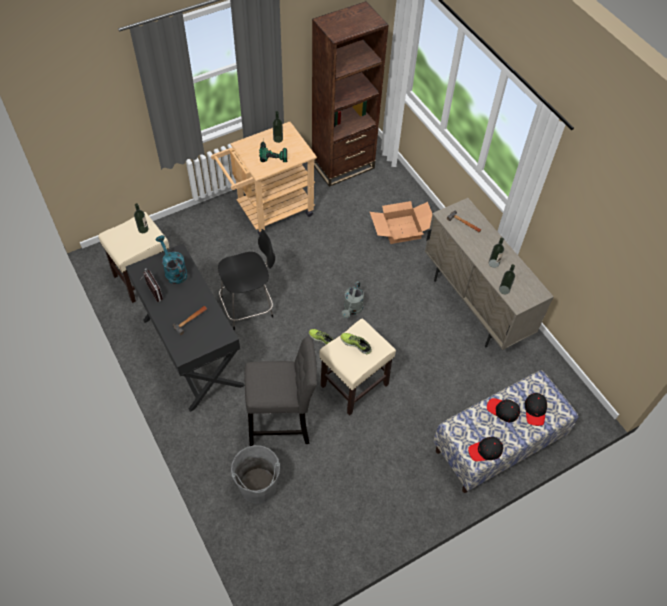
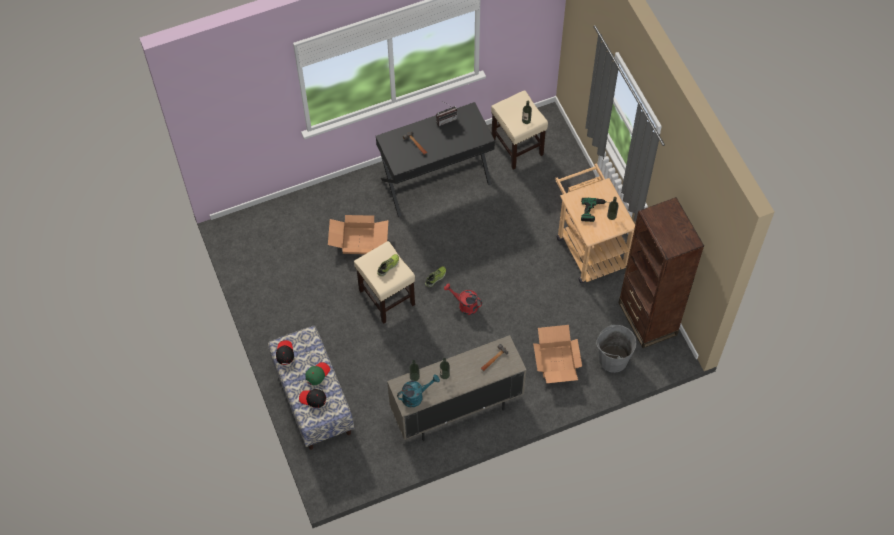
camera: 100 degrees right, 5 degrees up
(174, 271) = (465, 134): turquoise watering can -> turquoise watering can (416, 396)
(249, 307) = (477, 224): black chair -> none
(258, 486) = (309, 221): grey bucket -> grey bucket (612, 359)
(282, 424) = (358, 241): grey stool -> cardboard box
(352, 309) = (464, 305): grey watering can -> red watering can
(502, 410) = (317, 374): black cap -> green cap

